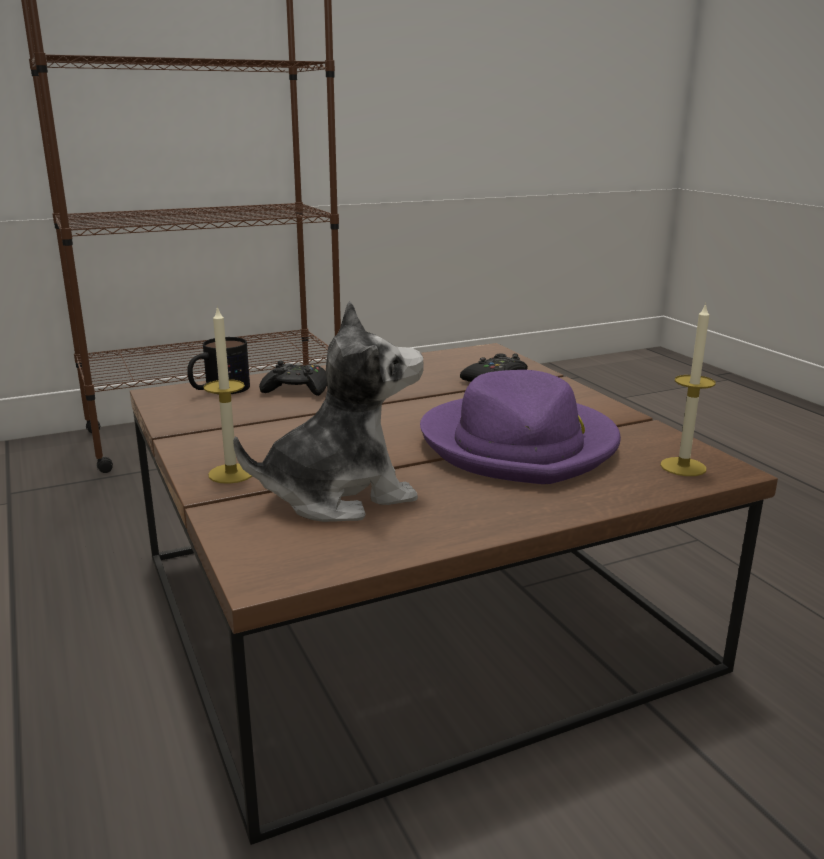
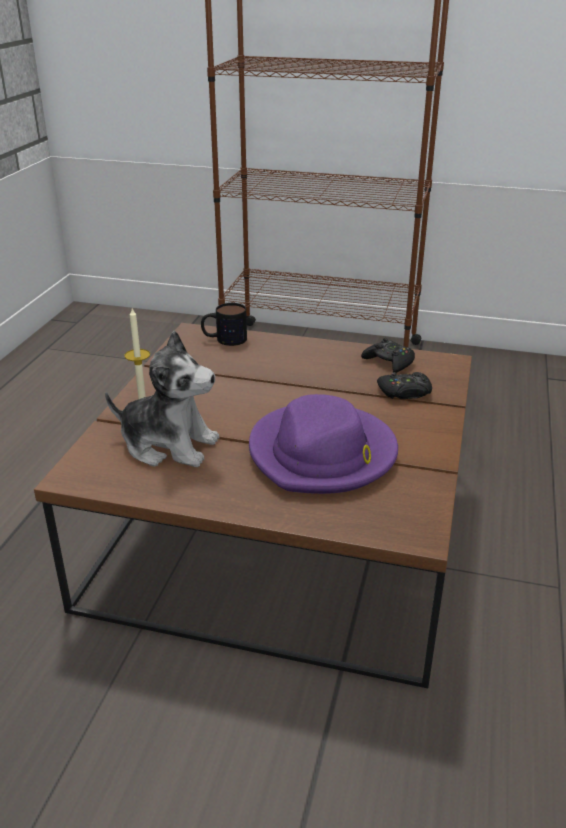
camera: 40 degrees right, 10 degrees up
(296, 389) = (266, 354): black game controller -> black game controller (389, 362)
(683, 467) = (395, 519): candle -> none

